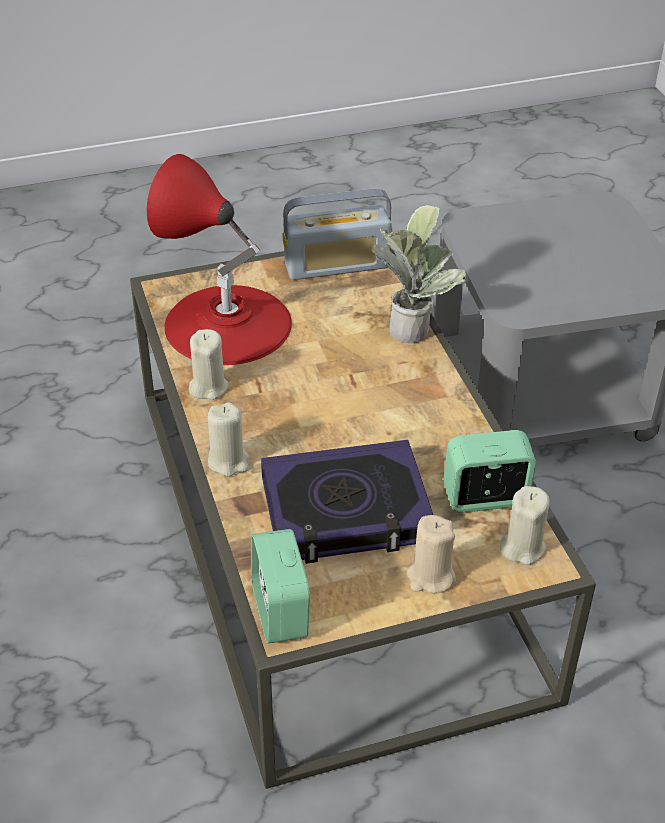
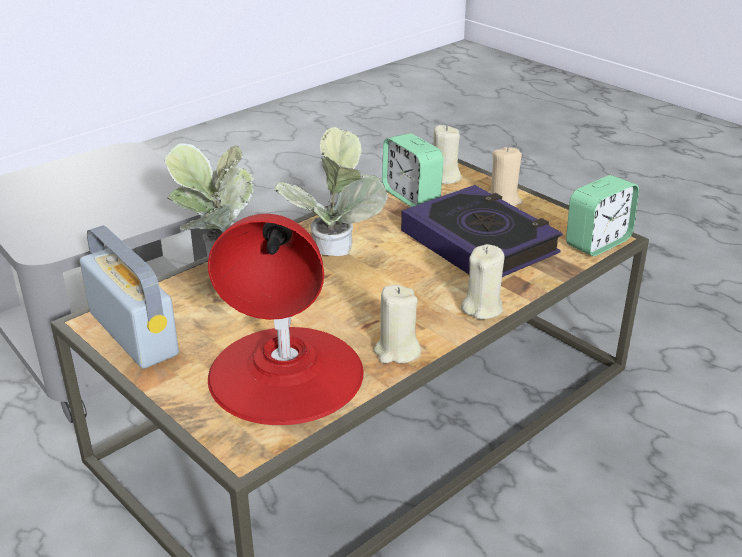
camera: 115 degrees left, 10 degrees down
(373, 395) = (334, 262): none -> potted plant

